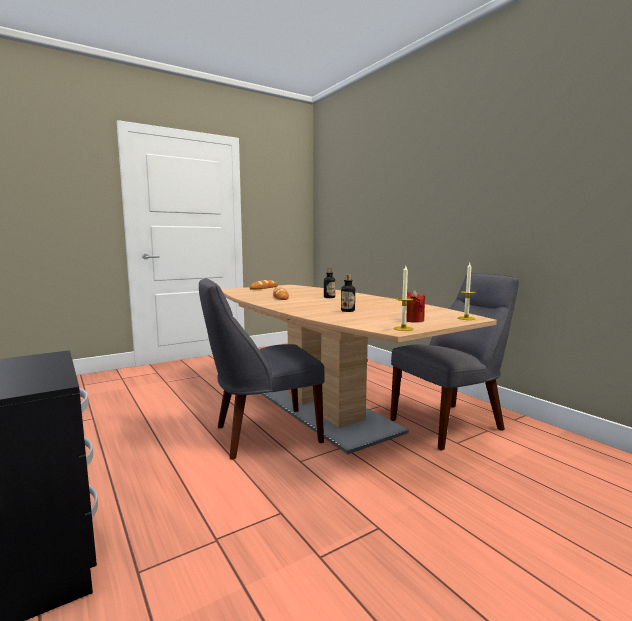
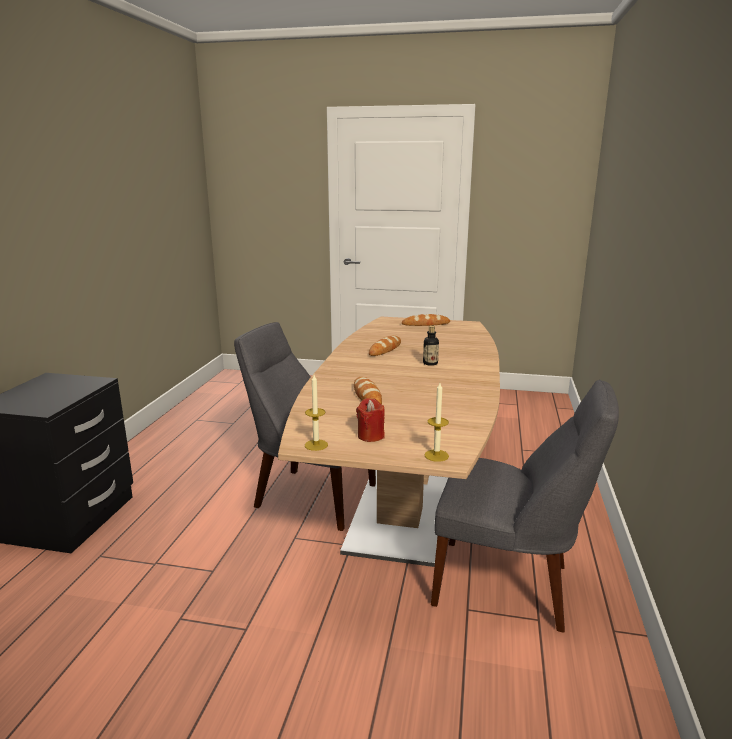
camera: 45 degrees right, 10 degrees up
(347, 311) = (367, 396): bottle -> bread

